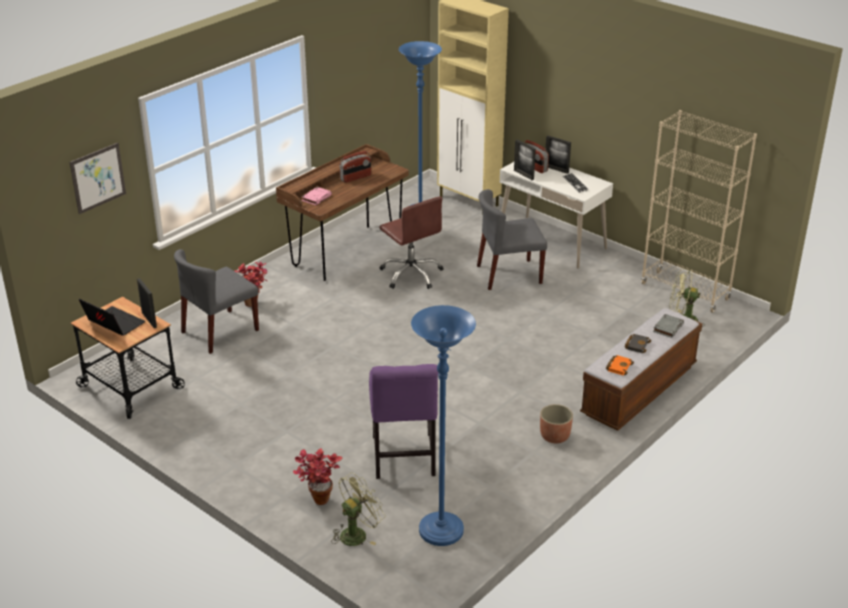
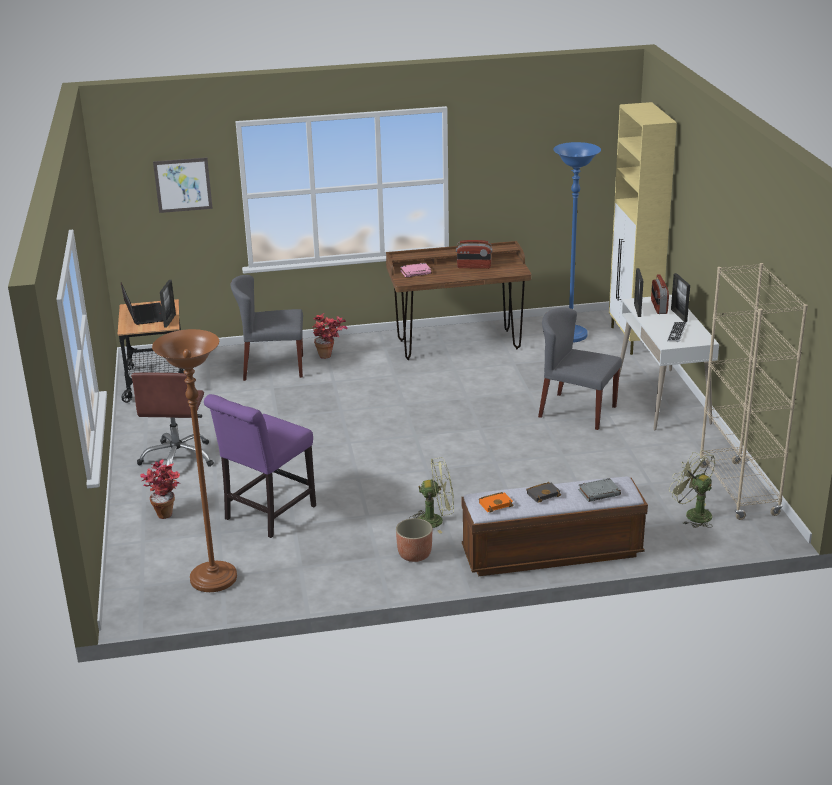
camera: 40 degrees right, 5 degrees down
(357, 533) = (153, 550): green fan -> green fan (436, 520)
(411, 274) = (488, 380): brown office chair -> brown office chair (178, 459)
(441, 531) = (214, 579): blue floor lamp -> brown floor lamp

